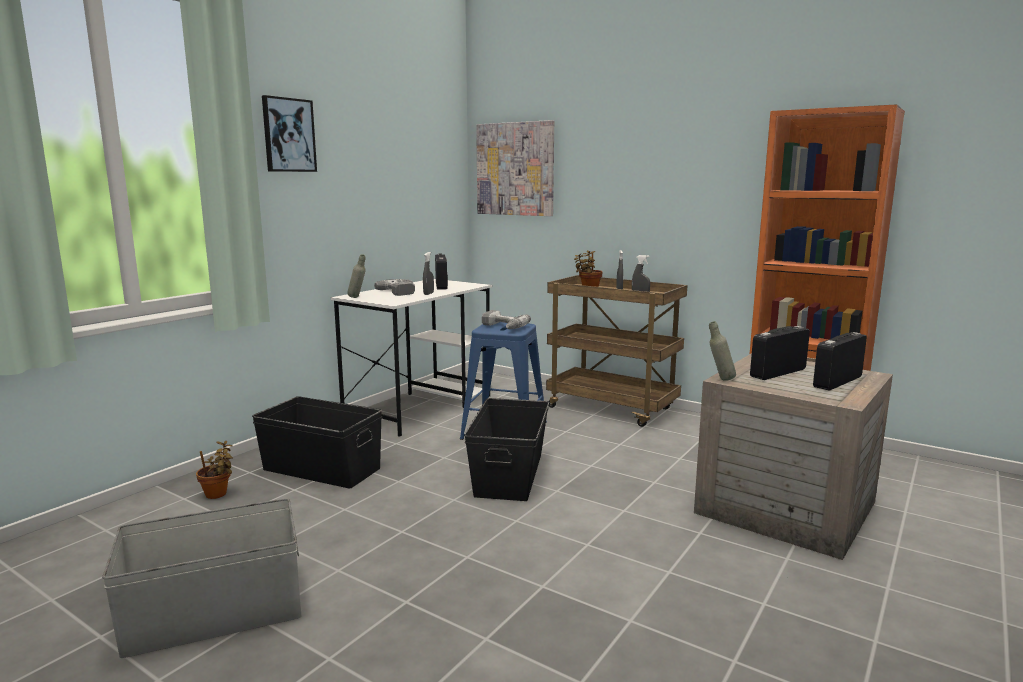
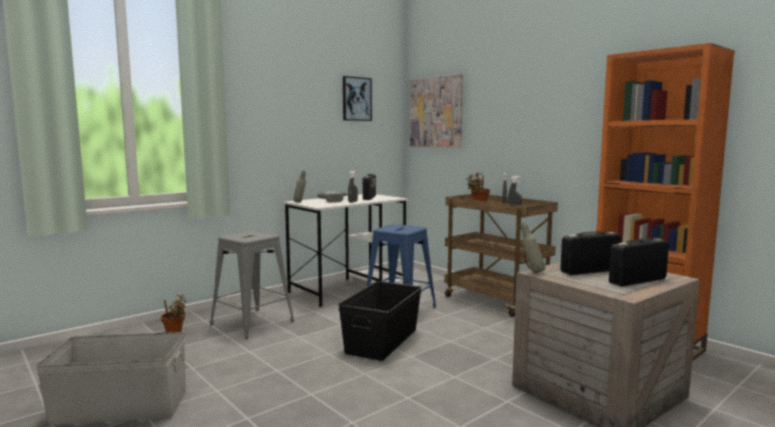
camera: 15 degrees right, 5 degrees down
(288, 135) = (255, 86): picture -> picture (356, 99)
(321, 468) = (252, 323): black storage box -> grey stool
(502, 327) = (398, 228): power drill -> none

